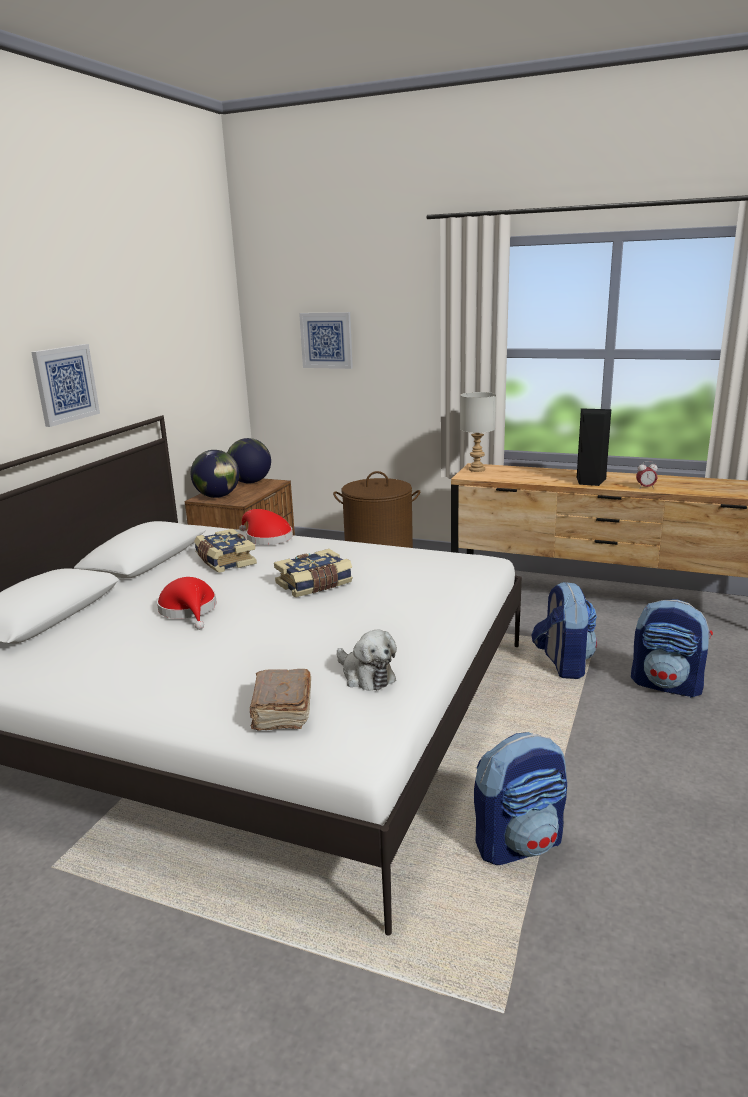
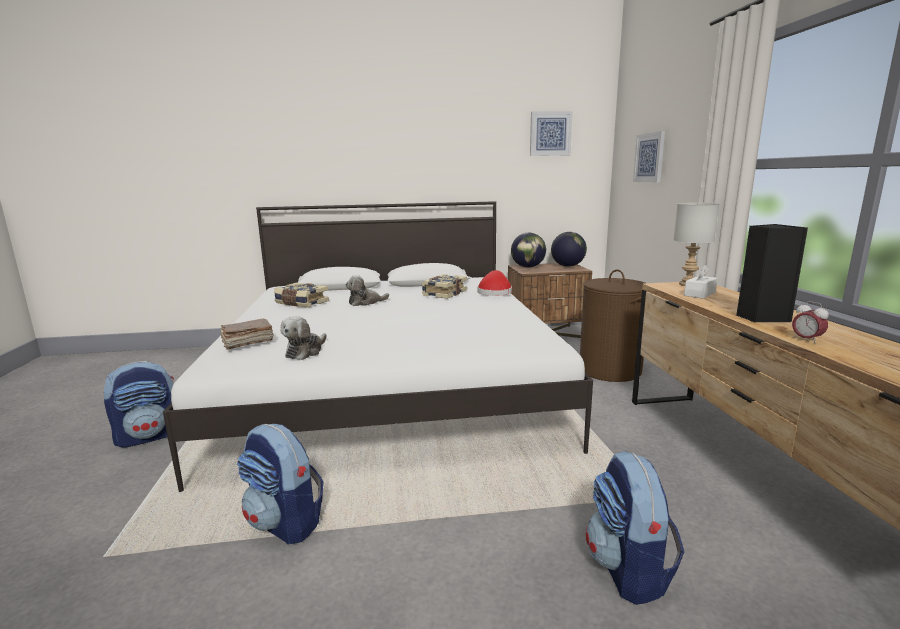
camera: 60 degrees right, 5 degrees down
(65, 384) = (417, 169): picture -> picture (550, 134)
(189, 610) = (365, 302): red hat -> plush toy
(315, 584) = (433, 315): book -> book (301, 303)
(510, 475) = (699, 294): none -> white tissue box
(563, 664) = (585, 486): backpack -> backpack (150, 436)

